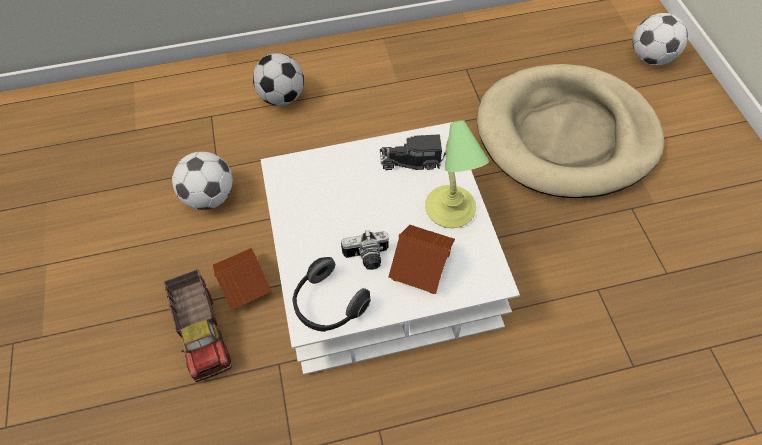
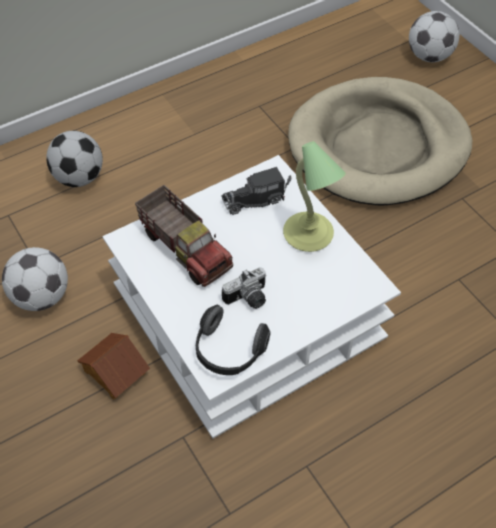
camera: 20 degrees left, 5 degrees down
(204, 331) = (91, 430): toy truck -> toy truck (185, 248)
(422, 266) = (303, 292): toy house -> none

